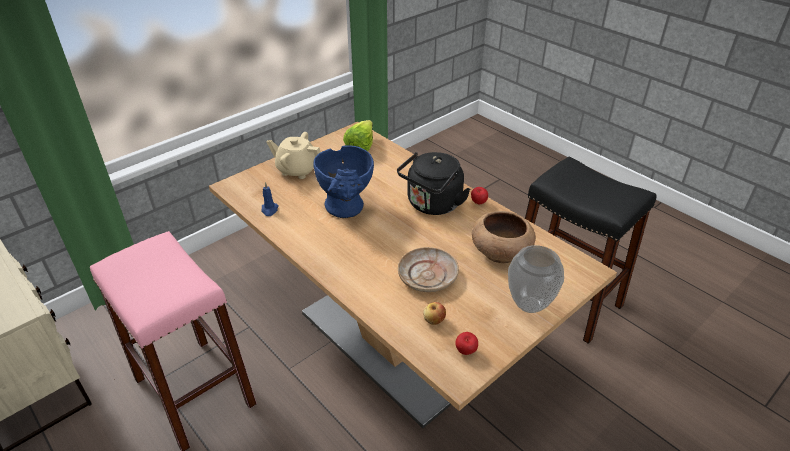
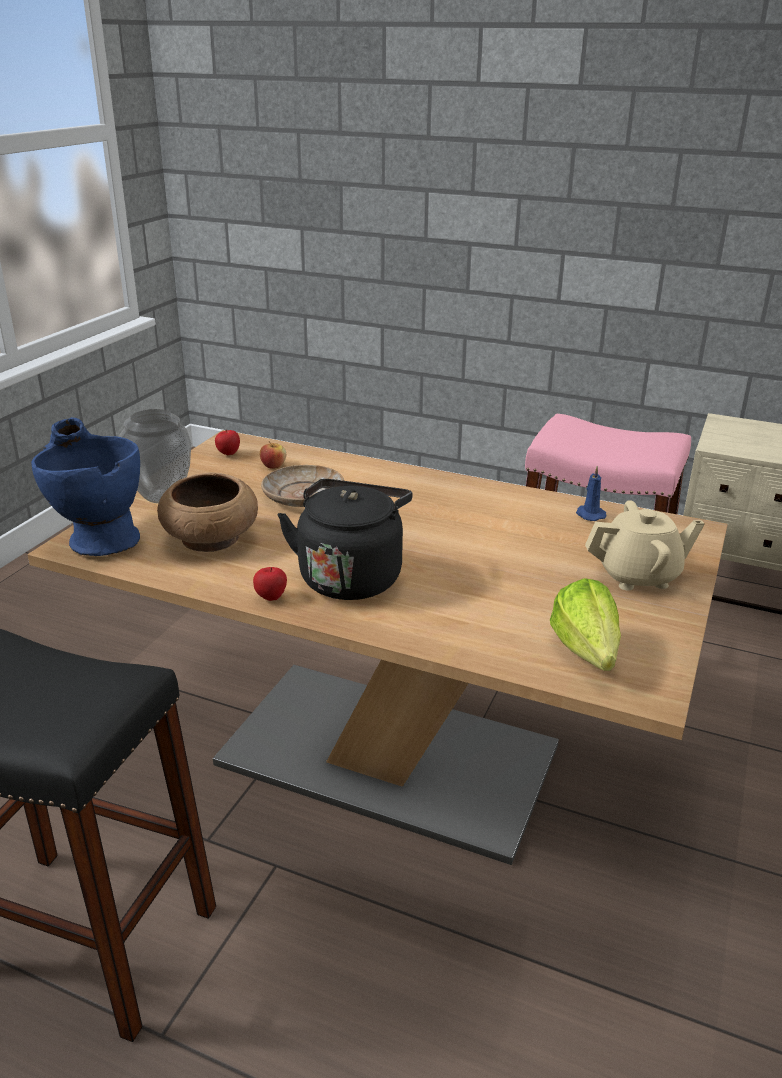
camera: 155 degrees right, 10 degrees down
(347, 210) = (480, 538): blue vase -> blue vase (97, 538)

